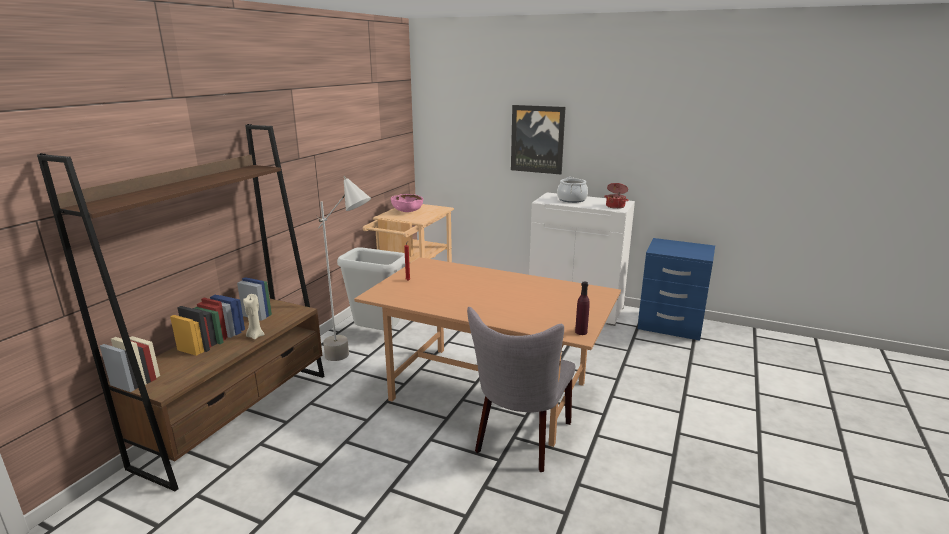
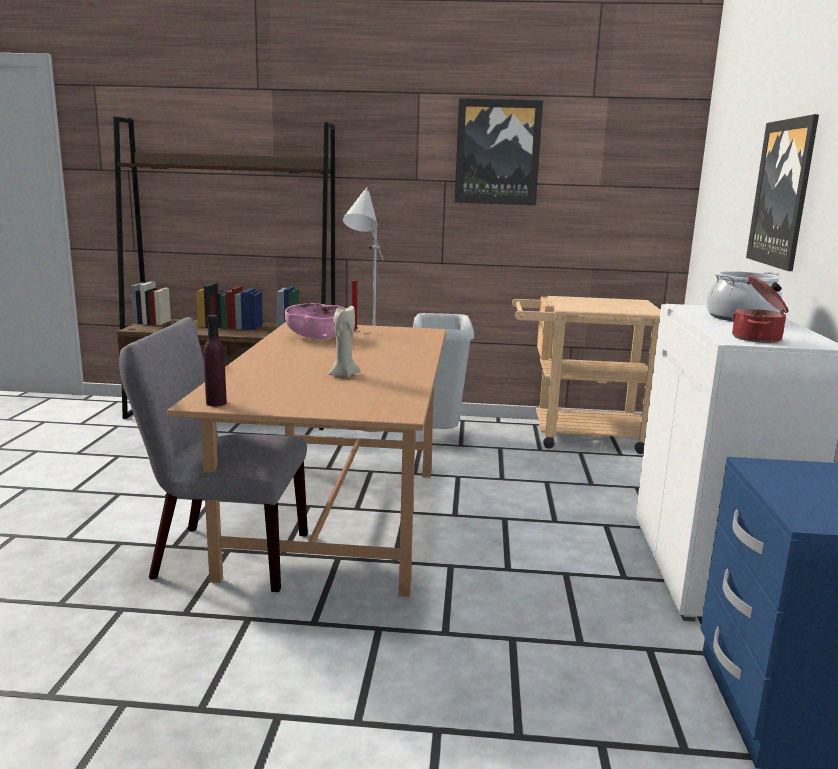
camera: 70 degrees right, 5 degrees down
(255, 336) = (241, 333): beige candle -> beige candle (343, 375)
(339, 128) = (497, 152): none -> picture
(407, 211) = (599, 302): pink bowl -> pink bowl (316, 337)

